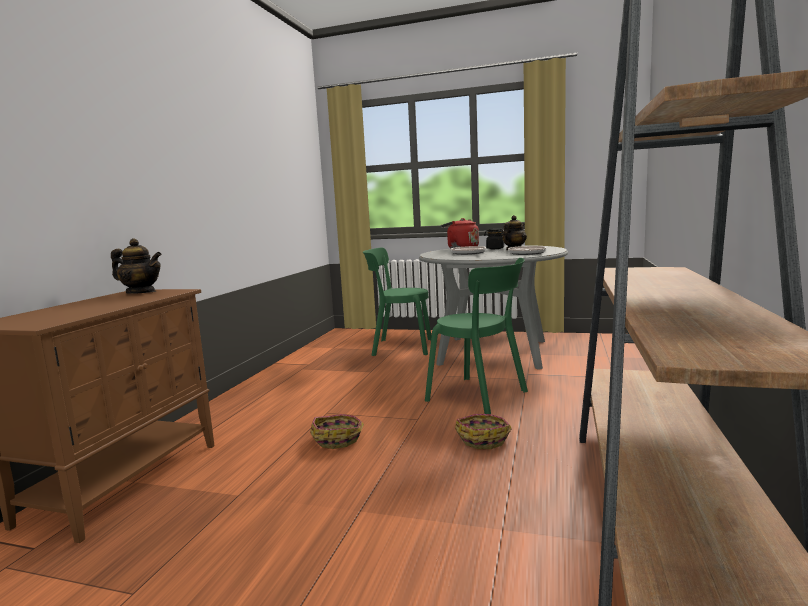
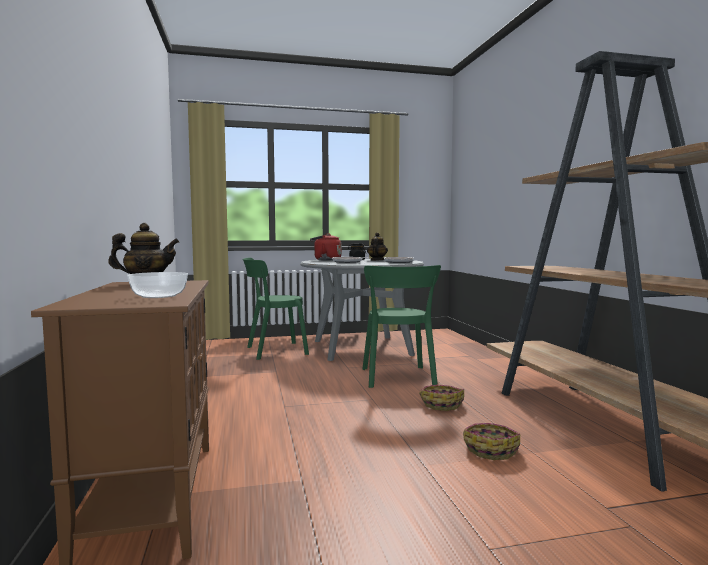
camera: 30 degrees left, 5 degrees down
(73, 314) = (159, 296): none -> bowl
(338, 438) = (326, 422): basket -> basket (490, 449)
(481, 397) = (398, 378): green chair -> green chair turned 75 degrees clockwise

